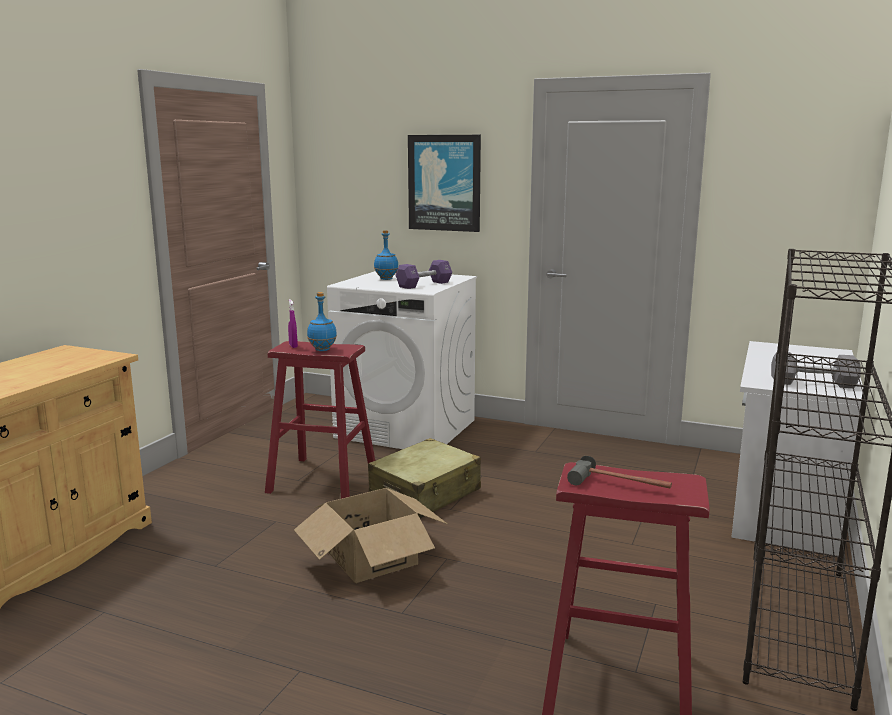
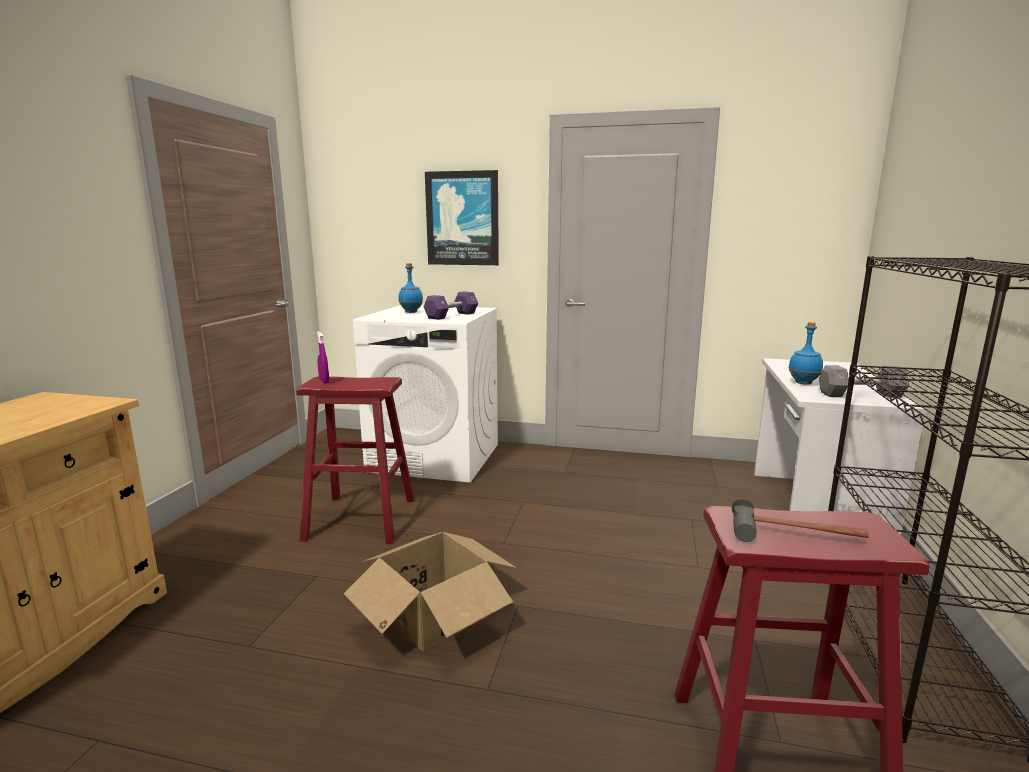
camera: 10 degrees left, 0 degrees up
(323, 350) = (358, 384): blue bottle -> blue bottle (803, 383)
(425, 493) = (472, 526): beige suitcase -> none

